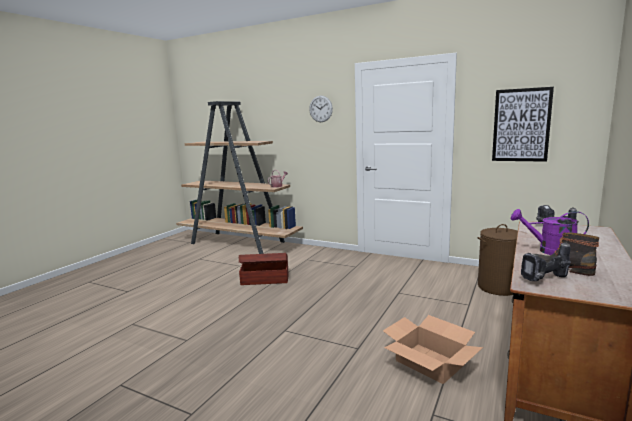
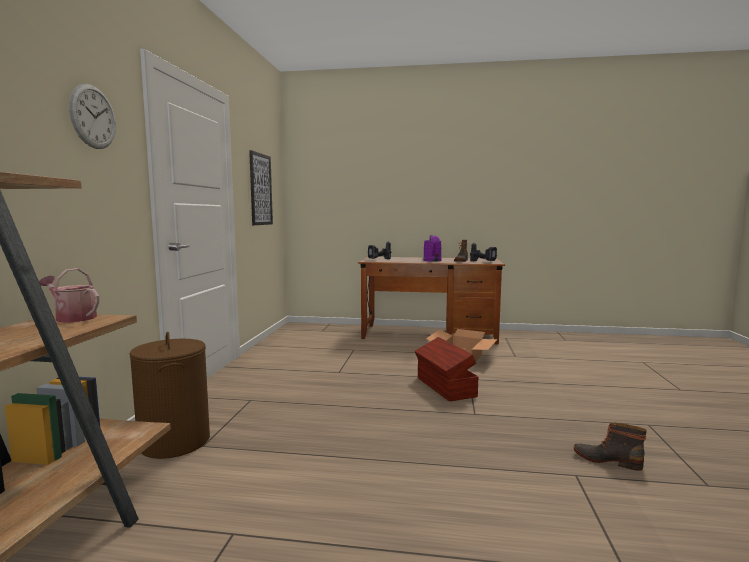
camera: 110 degrees left, 5 degrees down
(183, 359) = (607, 459): none -> boot
(264, 279) = (322, 468): brown storage box -> brown storage box (445, 387)
(498, 287) = (310, 341): brown laundry basket -> brown laundry basket (174, 441)

